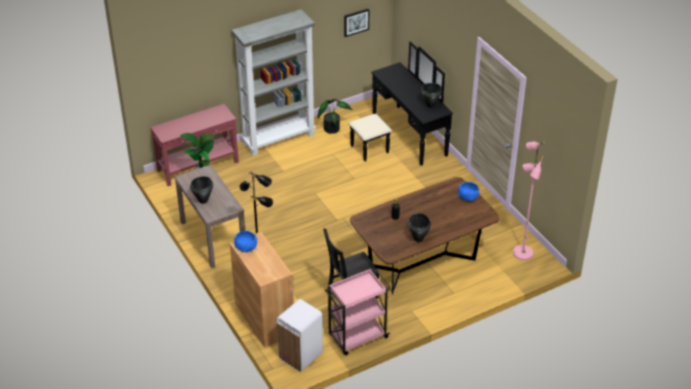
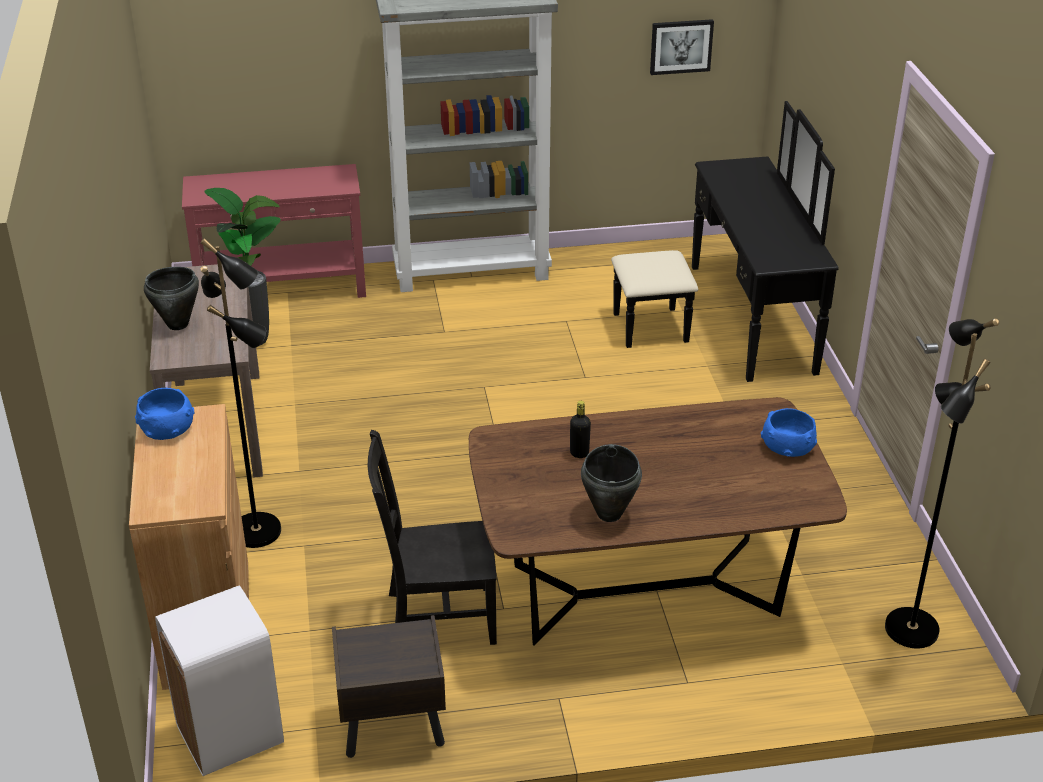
camera: 20 degrees right, 5 degrees down
(332, 127) = (594, 273): potted plant -> none
(357, 337) = (391, 726): pink cart -> brown nightstand
(430, 105) = (792, 243): black cooking pot -> none
(522, 253) = (909, 628): pink floor lamp -> black floor lamp

